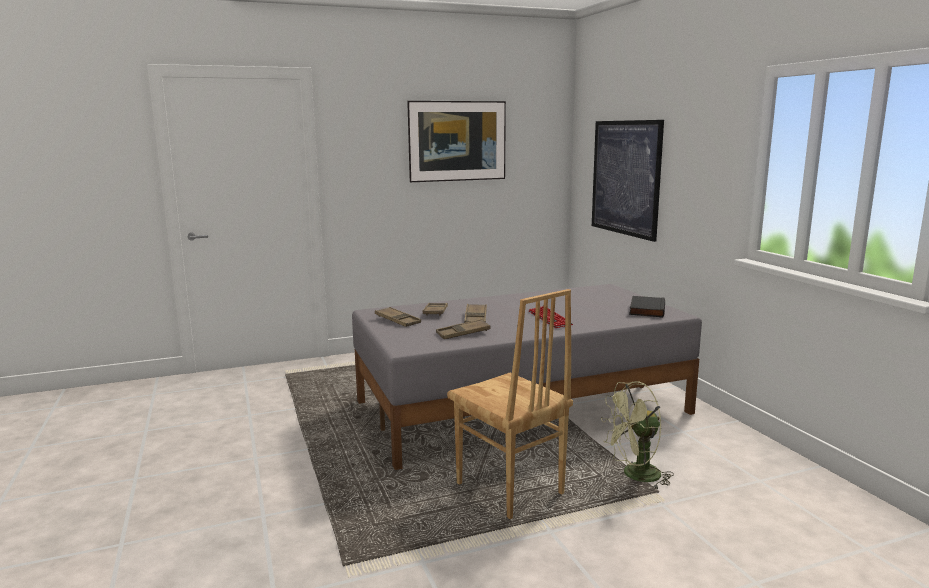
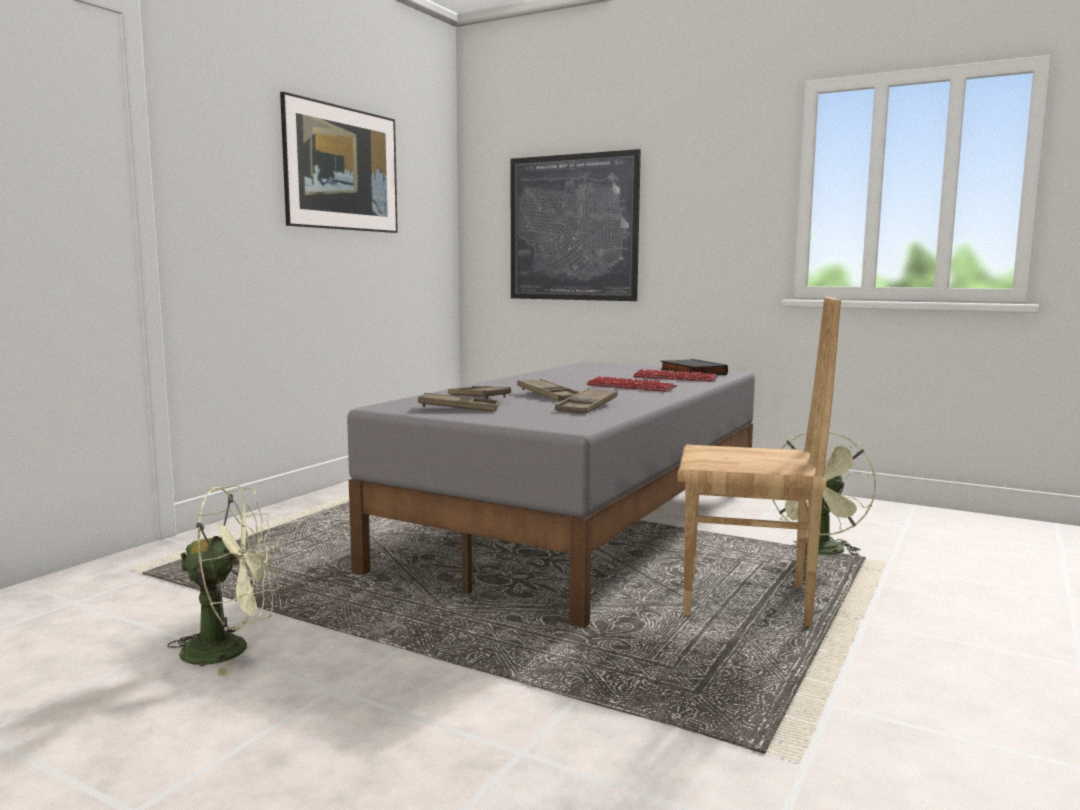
camera: 40 degrees left, 5 degrees down
(254, 424) = (231, 650): none -> green fan
(610, 314) = (675, 378): none -> keyboard

